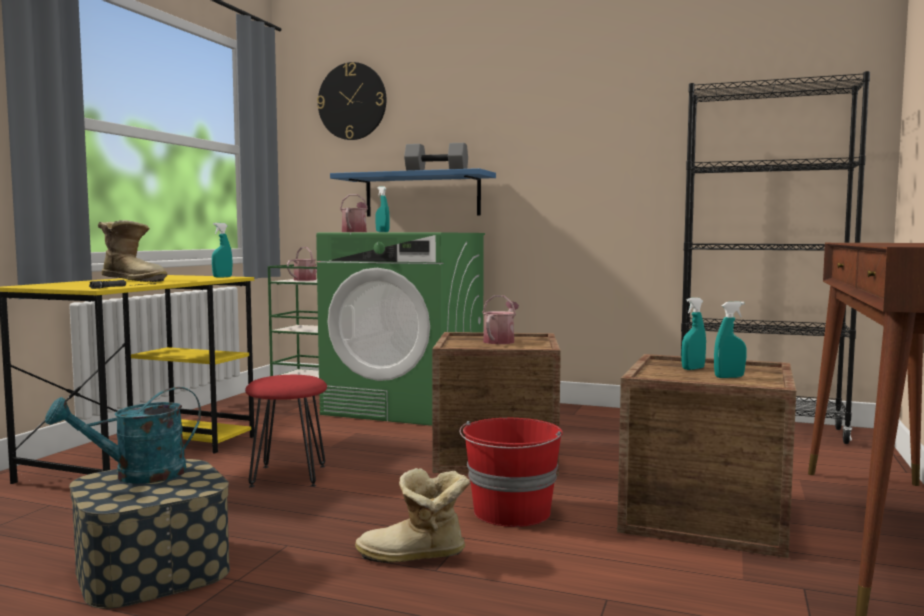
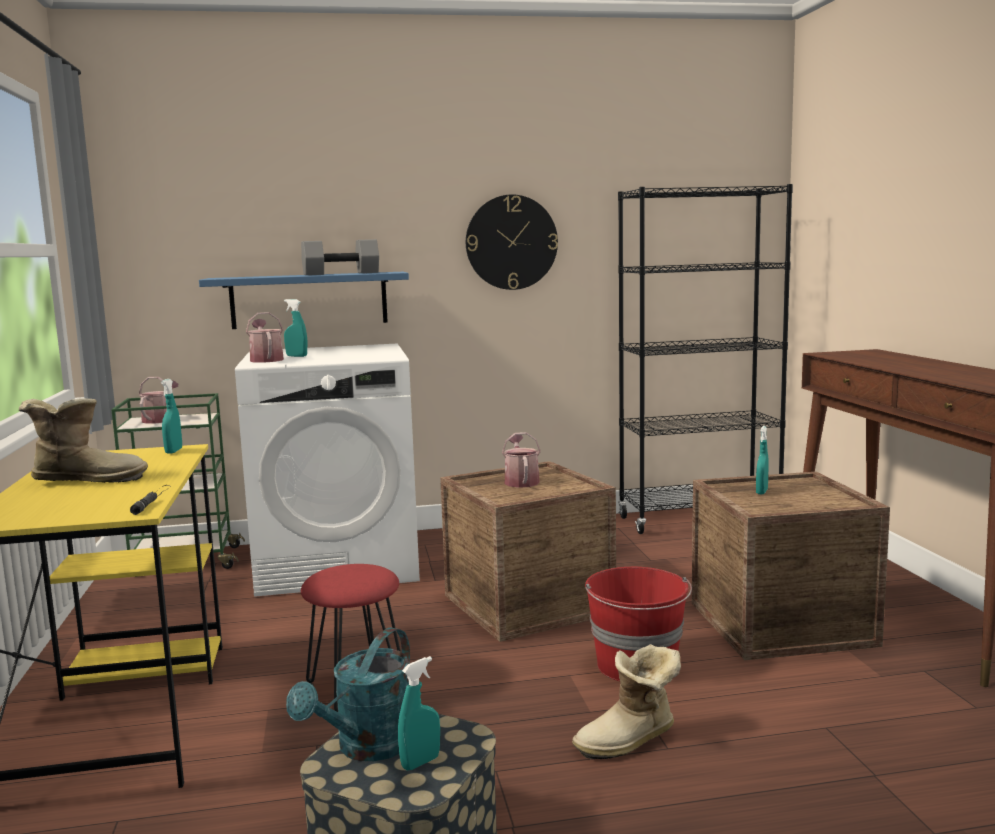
camera: 30 degrees left, 5 degrees up
(352, 101) = (198, 178): wall clock -> wall clock (511, 242)
(406, 407) = (339, 563): green washing machine -> white washing machine
(729, 377) = (807, 498): turquoise spray bottle -> turquoise spray bottle (420, 762)

